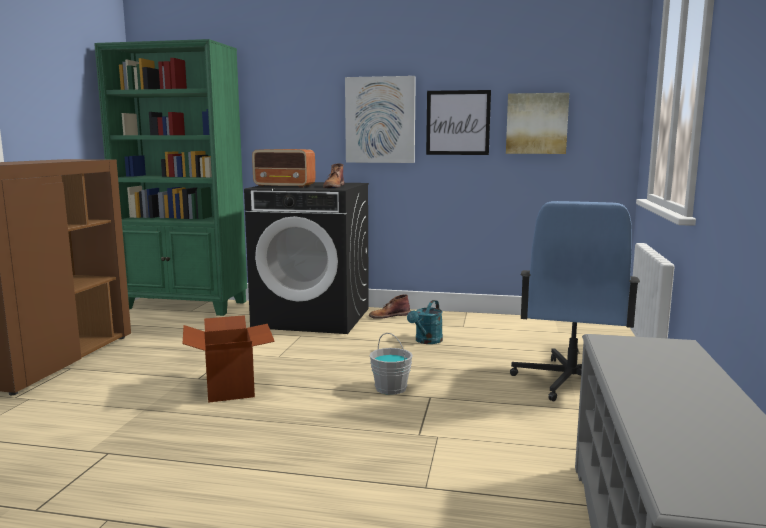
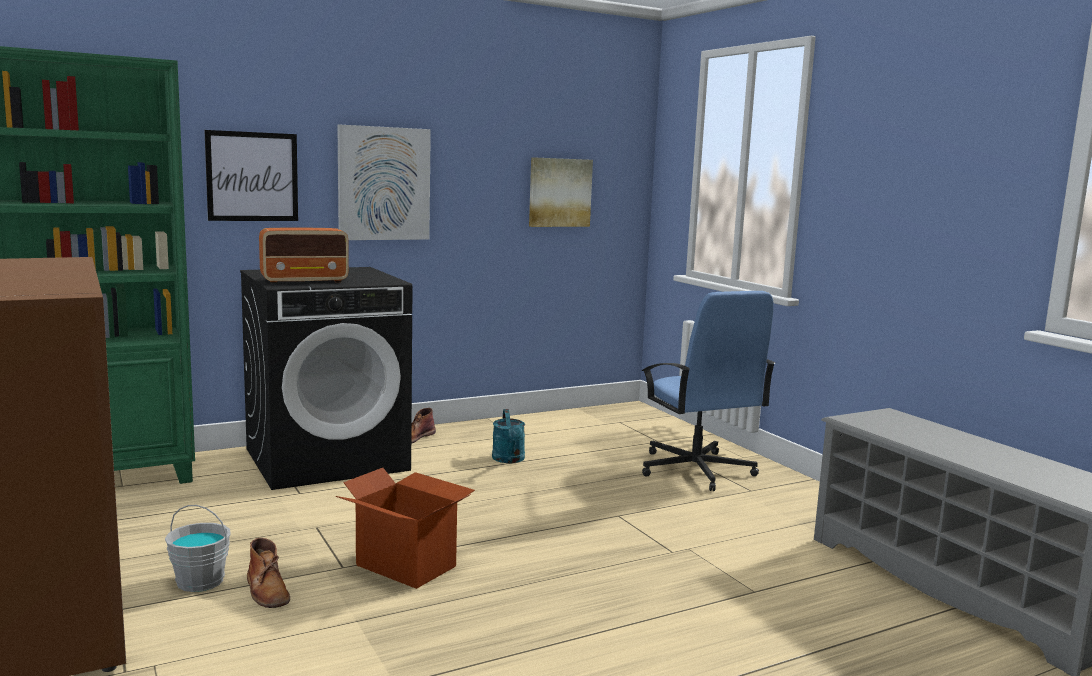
camera: 40 degrees left, 0 degrees up
(334, 186) = (368, 277): brown boot -> brown boot (267, 590)
(391, 388) = (569, 517): grey bucket -> grey bucket (201, 581)
(458, 122) = (477, 189): picture -> picture (252, 176)

